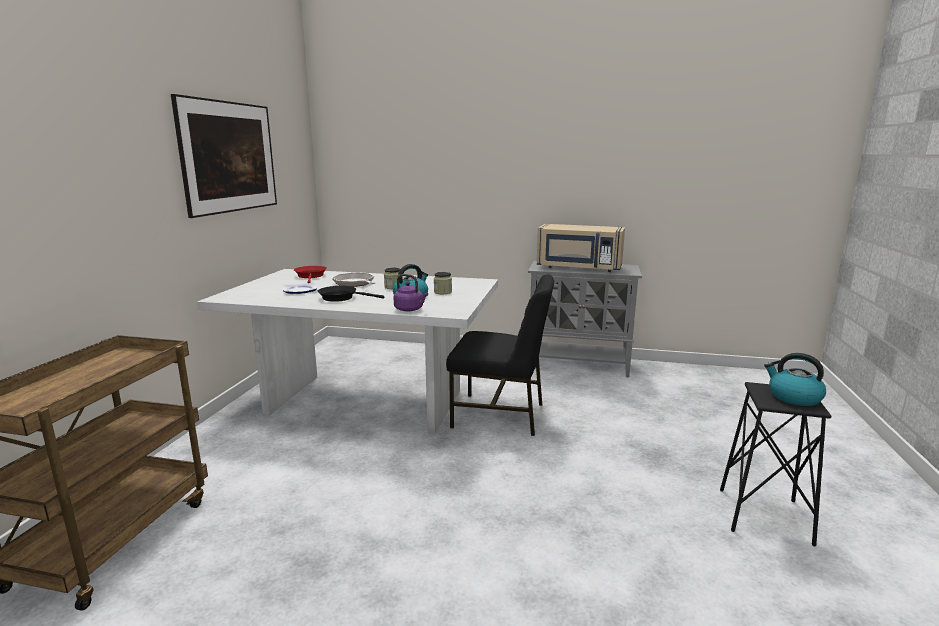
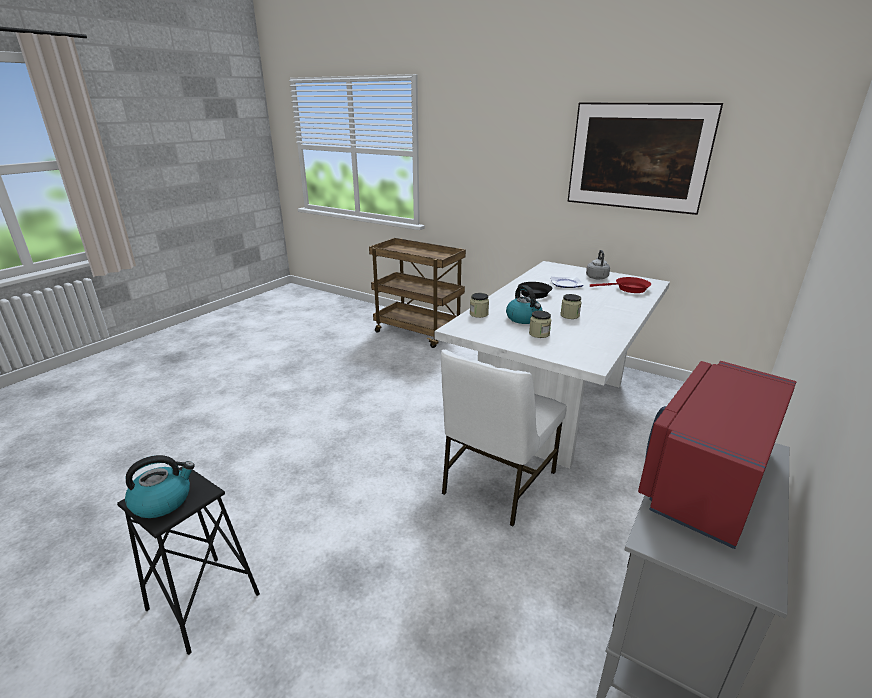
camera: 110 degrees right, 10 degrees up
(273, 283) = (596, 277): none -> grey kettle
(355, 284) = (590, 302): frying pan -> none
(410, 309) = (479, 314): purple kettle -> jar
(500, 415) = (496, 482): black chair -> white chair
(578, 268) = (705, 478): beige microwave -> red microwave

